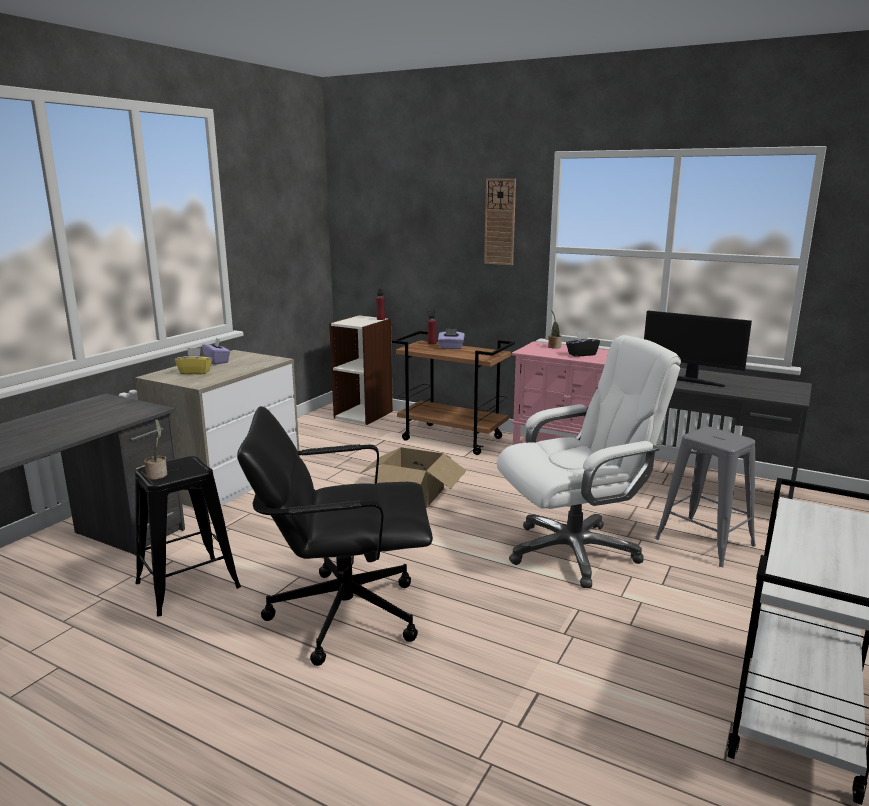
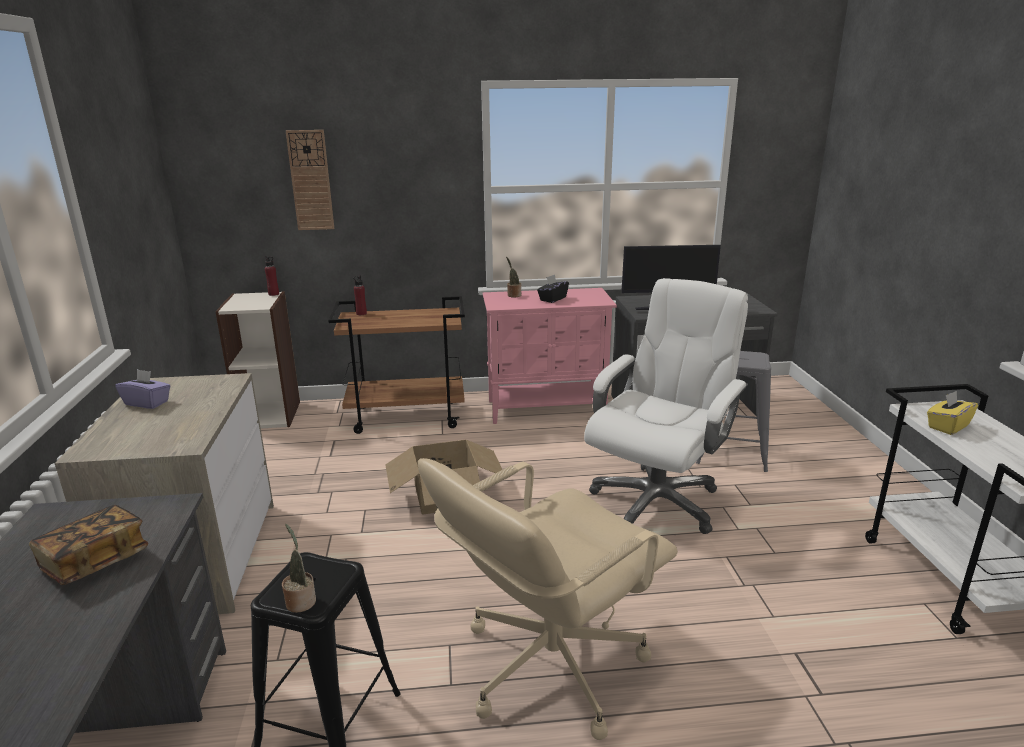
camera: 35 degrees left, 5 degrees up
(88, 421) = (95, 561): none -> book
(195, 372) = (145, 428): yellow tissue box -> yellow tissue box (947, 426)
(343, 613) = (549, 665): black office chair -> beige office chair
(451, 348) = (392, 315): purple tissue box -> none
(500, 222) = (421, 163): wall clock -> wall clock (310, 180)

